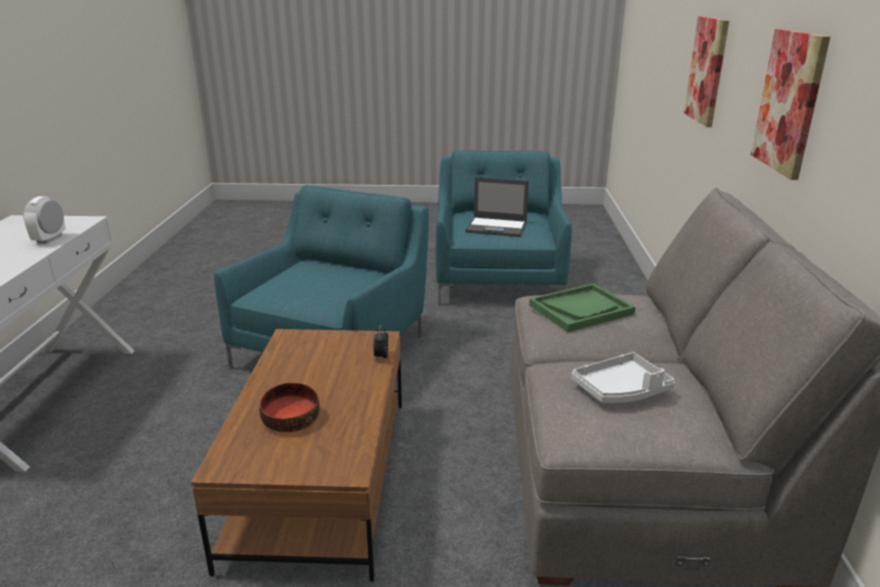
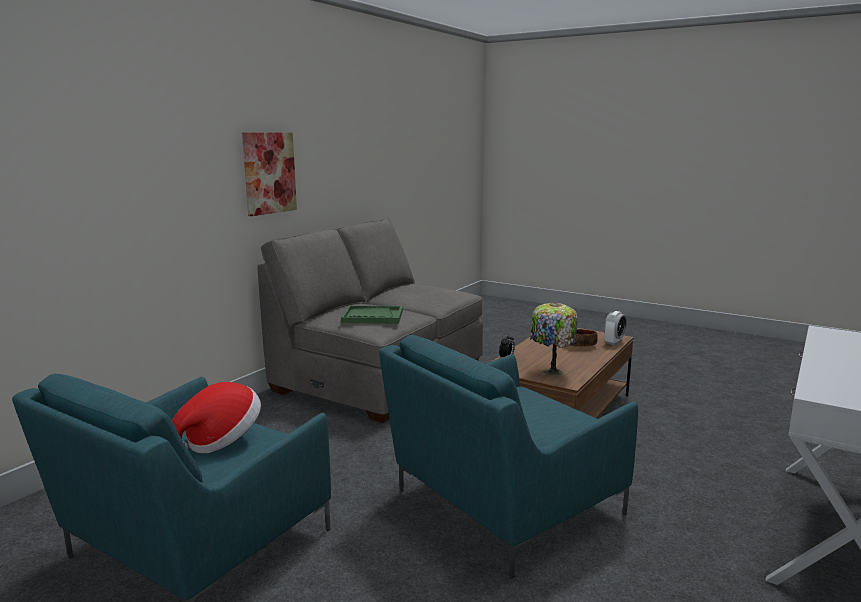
camera: 150 degrees left, 10 degrees down
(49, 239) = (828, 373): alarm clock -> alarm clock (614, 342)
(313, 348) = (551, 371): none -> table lamp
(497, 227) = (221, 440): laptop -> hat
(621, 390) = (422, 293): grey tray -> none
(707, 70) = (123, 183): picture -> none

